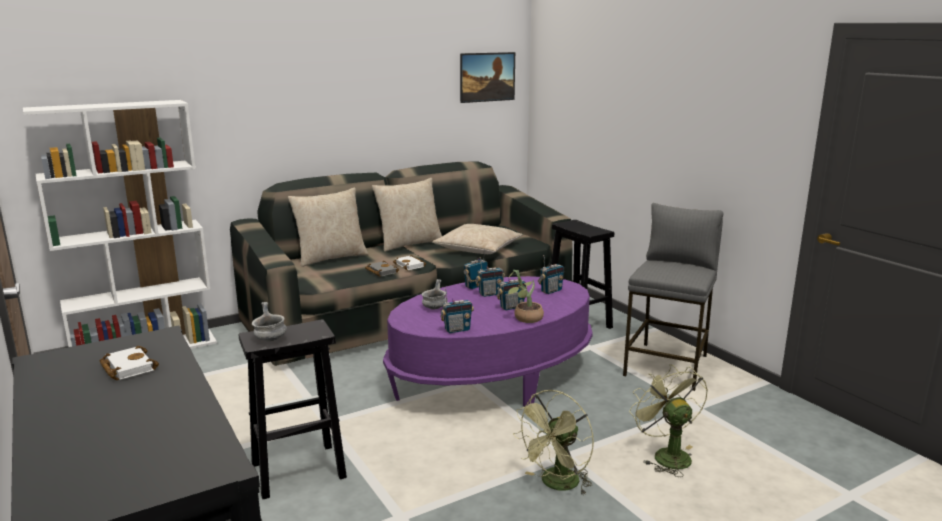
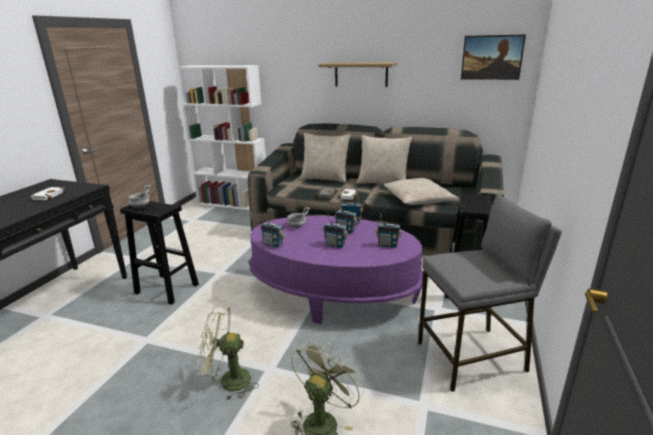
camera: 50 degrees right, 5 degrees up
(344, 104) = (361, 74): none -> shelf
(524, 318) = (324, 255): potted plant -> none

